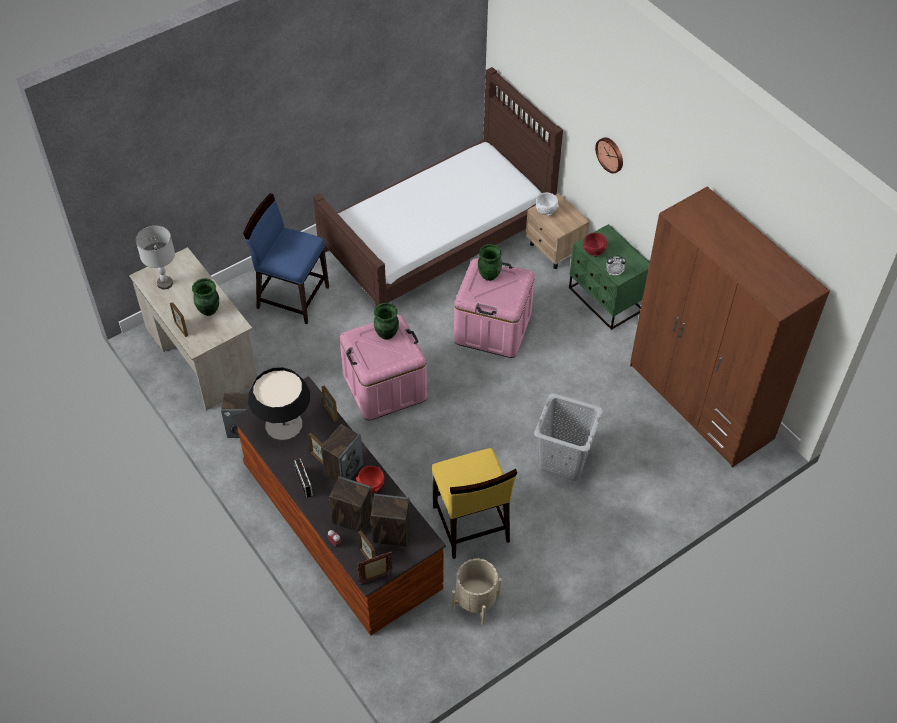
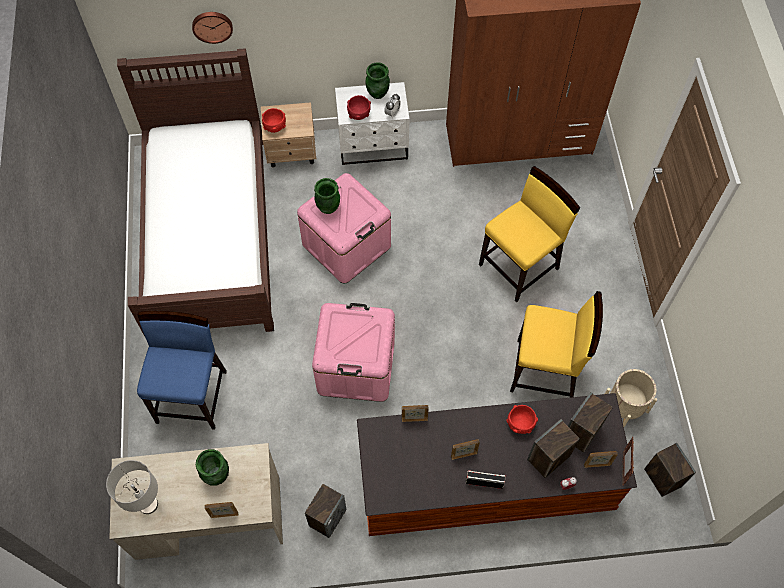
camera: 60 degrees left, 10 degrees up
(284, 425) = (404, 469): table lamp -> none
(292, 296) = (192, 396): blue chair -> blue chair turned 135 degrees clockwise
(344, 469) = (488, 439): speaker -> speaker (662, 477)
(386, 334) = (341, 326): green vase -> green vase (378, 93)
(545, 211) = (275, 127): white bowl -> red bowl
(563, 460) = (520, 266): grey laundry basket -> yellow chair
(605, 300) = (373, 146): green nightstand -> white nightstand
(610, 154) = (315, 27): wall clock -> wall clock (212, 26)

